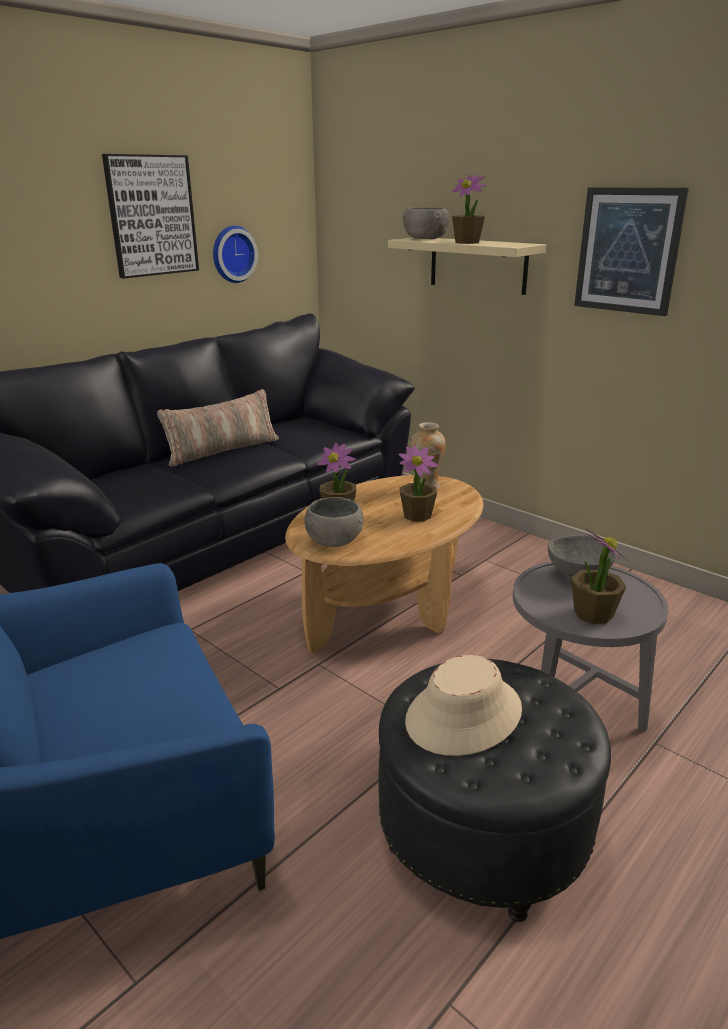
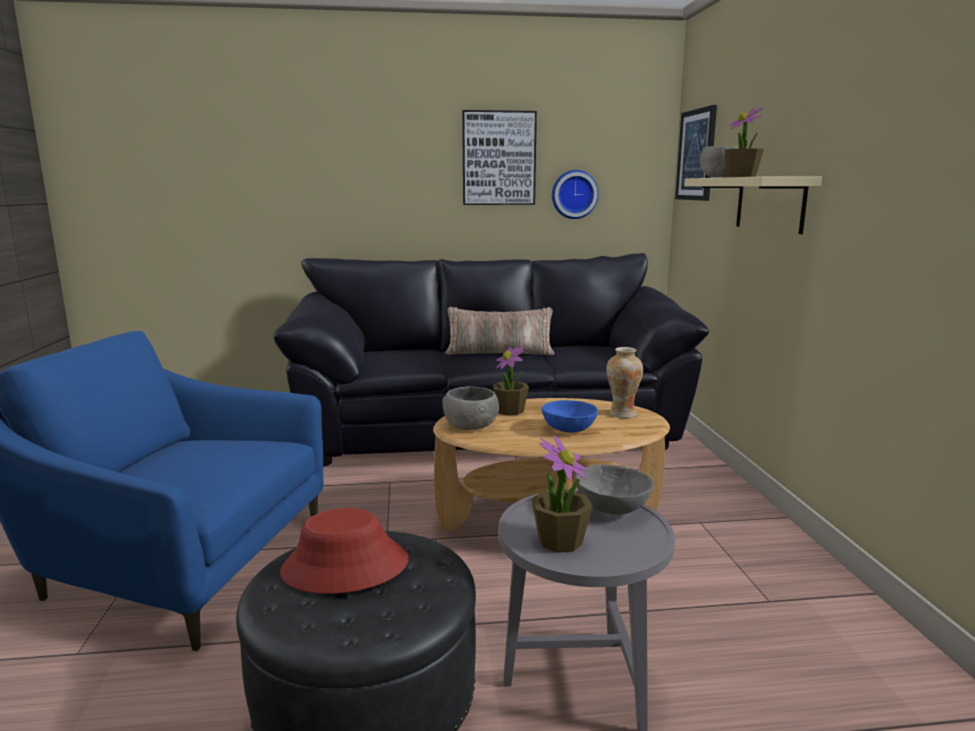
camera: 40 degrees right, 10 degrees down
(417, 515) = (569, 430): potted plant -> blue bowl
(464, 715) = (345, 567): beige hat -> red hat
(628, 250) = (891, 177): picture -> picture (696, 155)

